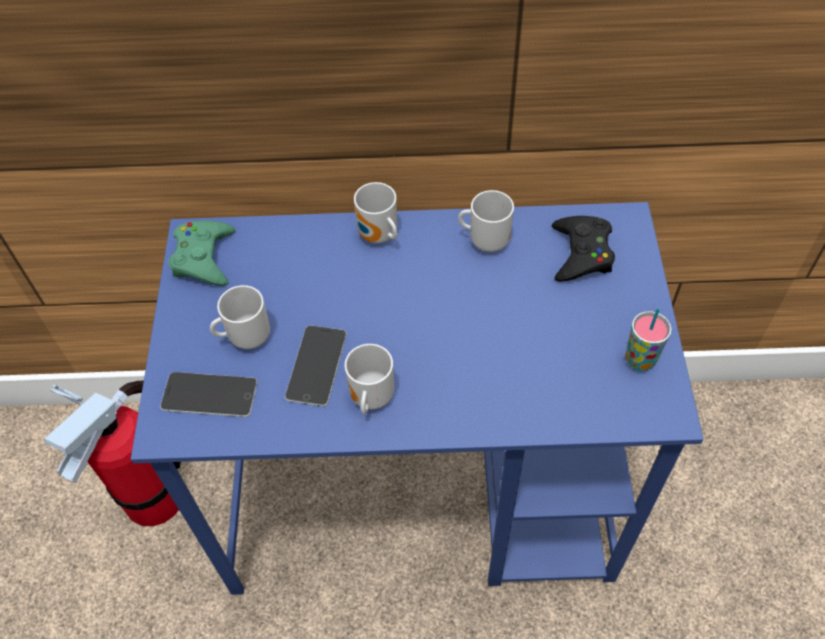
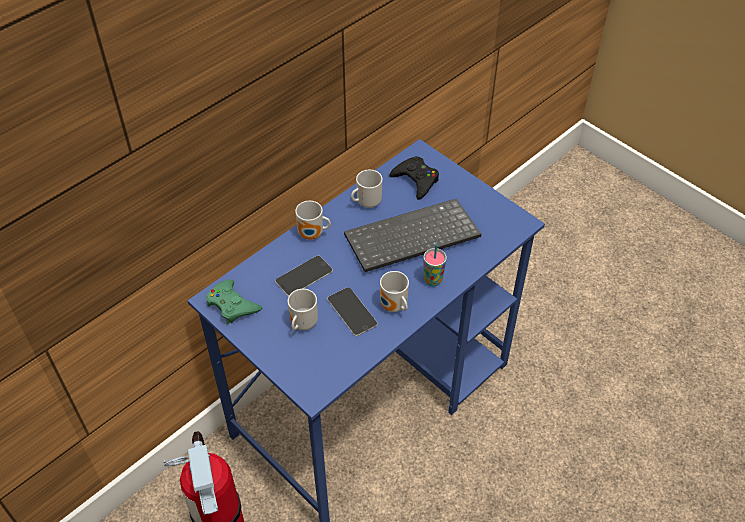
camera: 45 degrees left, 5 degrees down
(209, 394) = (315, 361): phone -> phone (304, 276)
(489, 326) = (411, 239): none -> keyboard
(639, 360) = (489, 209): cup -> cup (433, 280)

